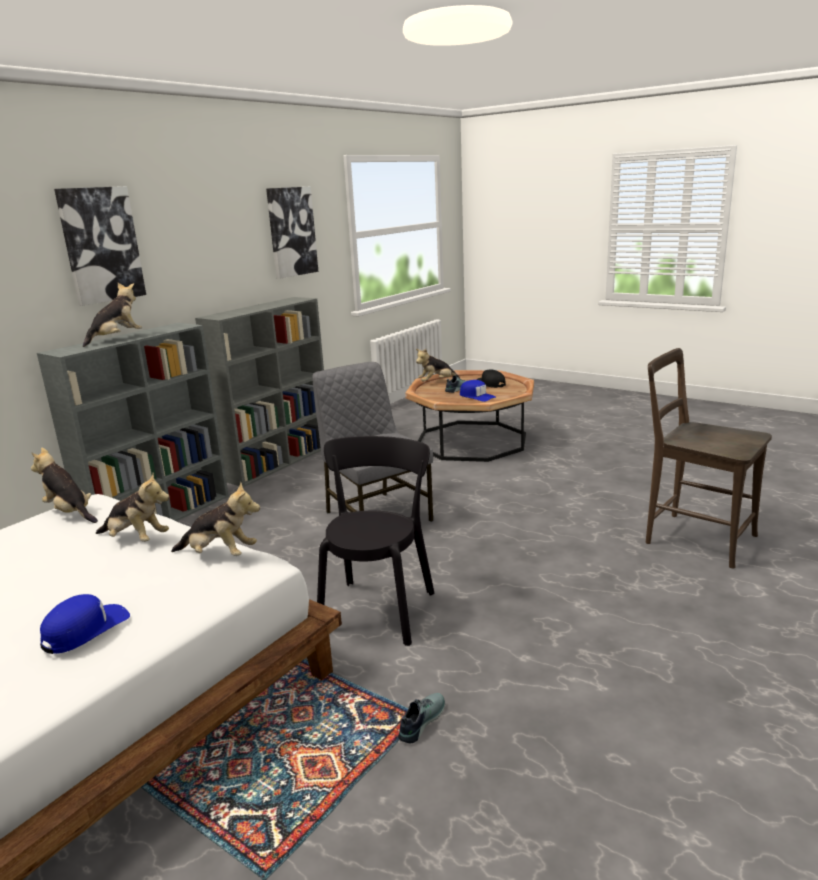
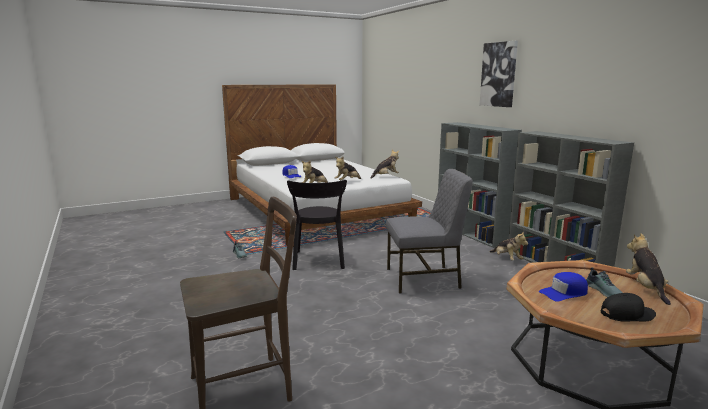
camera: 115 degrees right, 5 degrees down
(117, 339) = (475, 125): plush toy -> plush toy (507, 259)
(291, 232) = (654, 79): picture -> none
(379, 608) = (318, 261): black chair -> black chair turned 45 degrees clockwise

